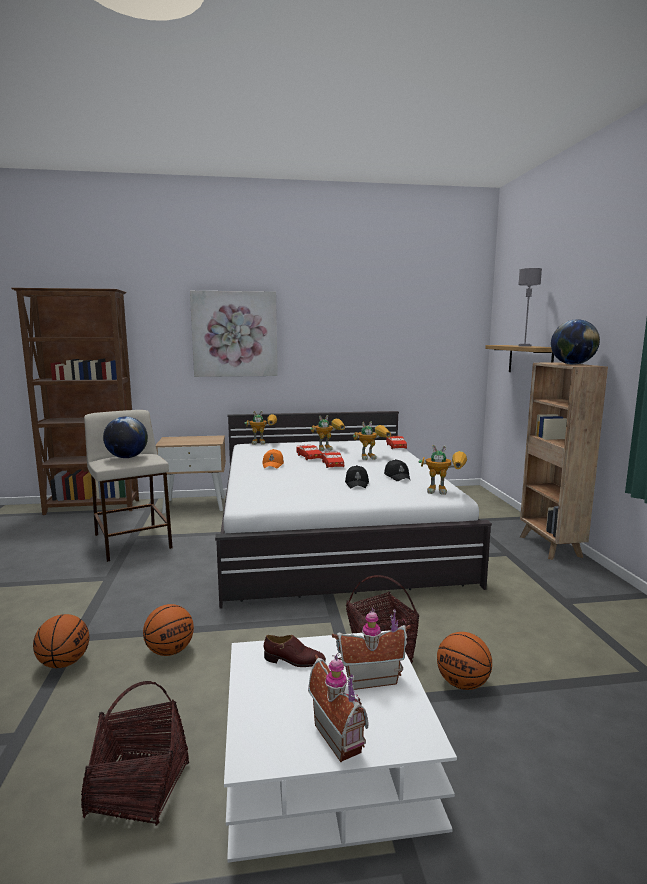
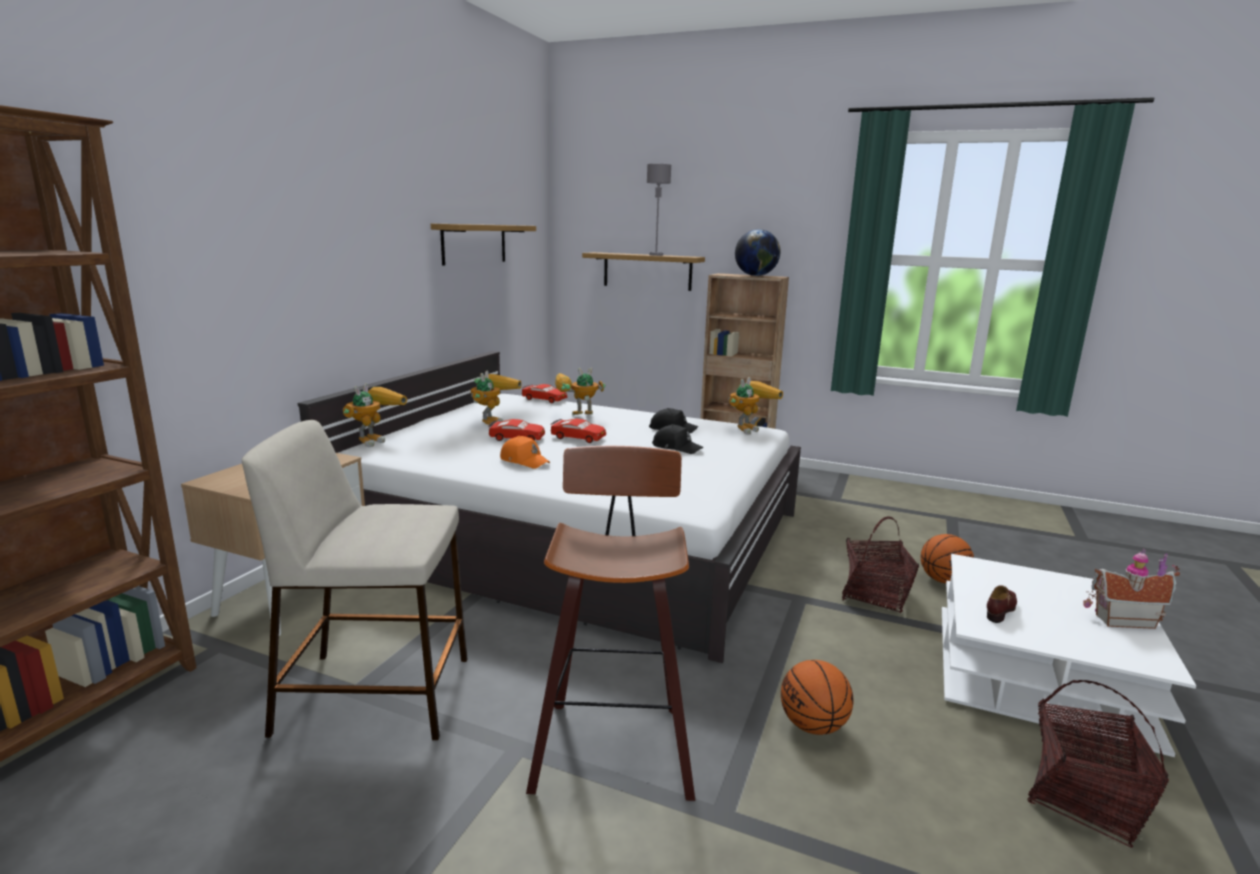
camera: 60 degrees left, 5 degrees up
(64, 663) = (796, 837): basketball -> none
(121, 597) = (613, 744): none -> stool
(127, 457) = (385, 523): globe -> none
(235, 334) = (287, 239): picture -> none
(369, 677) = (1033, 585): toy house -> none
(373, 457) = (575, 417): toy robot -> toy robot turned 120 degrees counterclockwise
(389, 338) = (474, 244): none -> shelf

